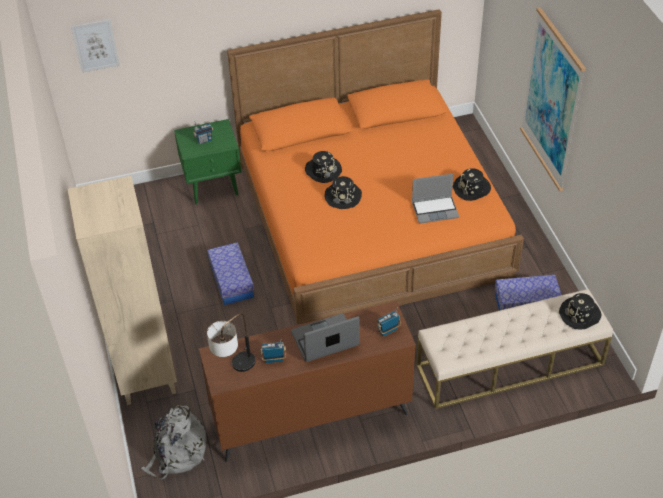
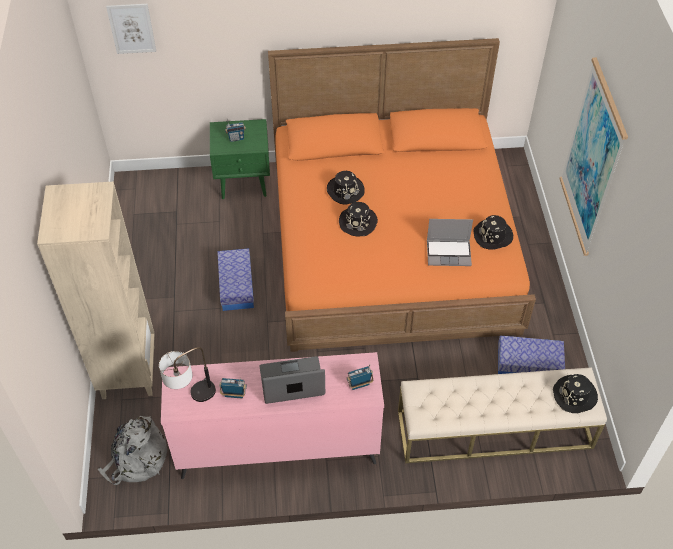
camera: 10 degrees right, 5 degrees up
(310, 417) = (277, 447): brown dresser -> pink dresser

